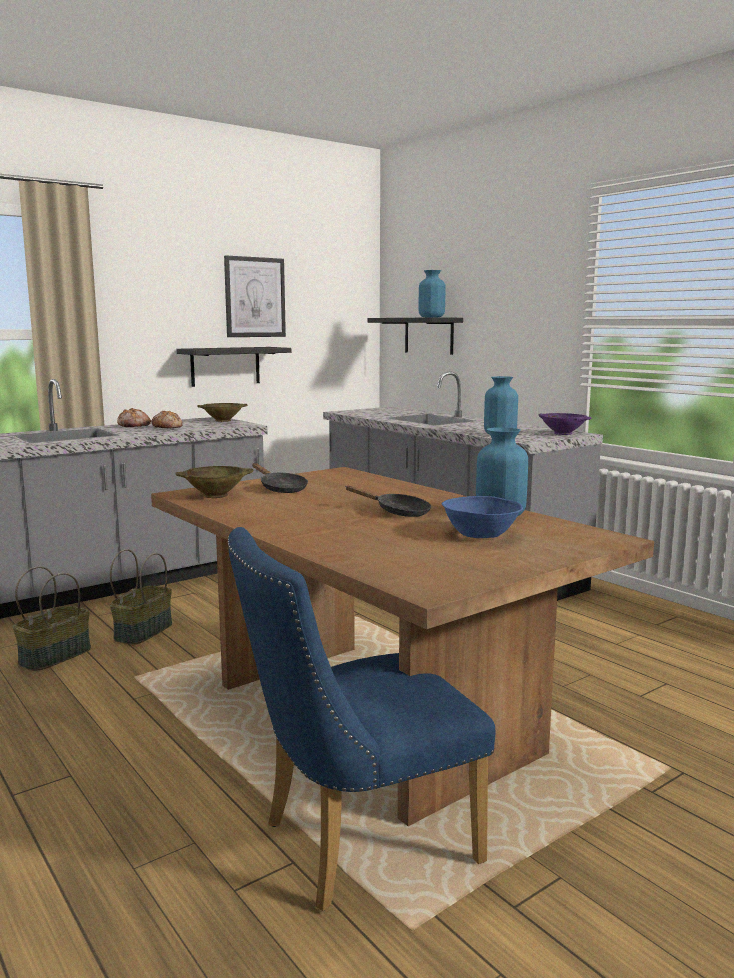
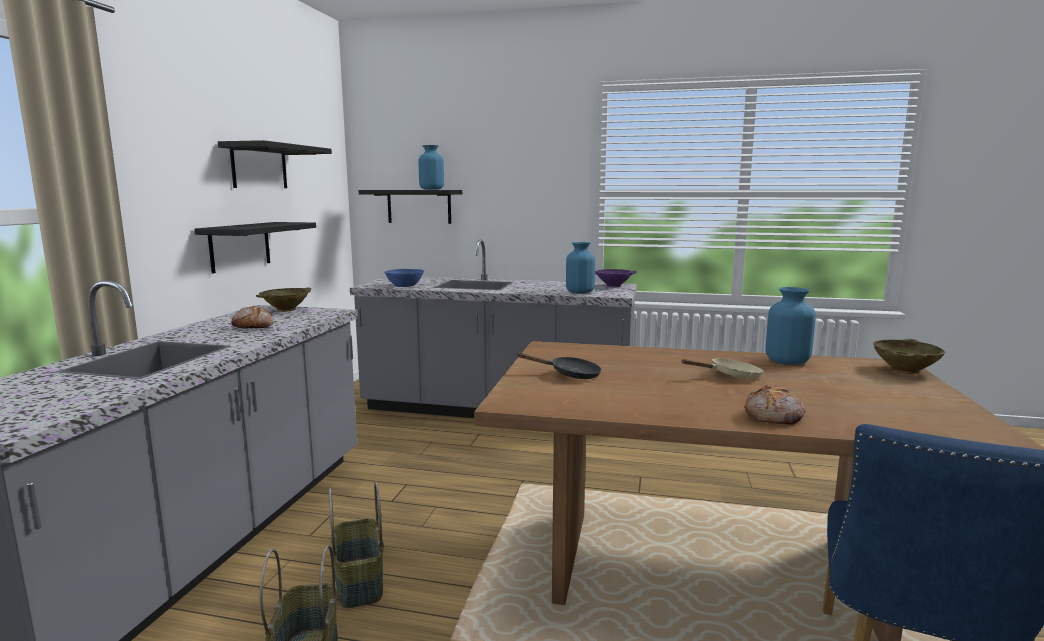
camera: 40 degrees left, 0 degrees up
(134, 426) = (199, 330): bread -> bread (774, 416)
(215, 495) = (546, 396): beige bowl -> beige bowl (904, 370)
(255, 297) = (259, 167): picture -> black shelf
(397, 512) = (730, 376): black frying pan -> beige frying pan
(481, 534) = (839, 380): blue bowl -> blue bowl (405, 286)

